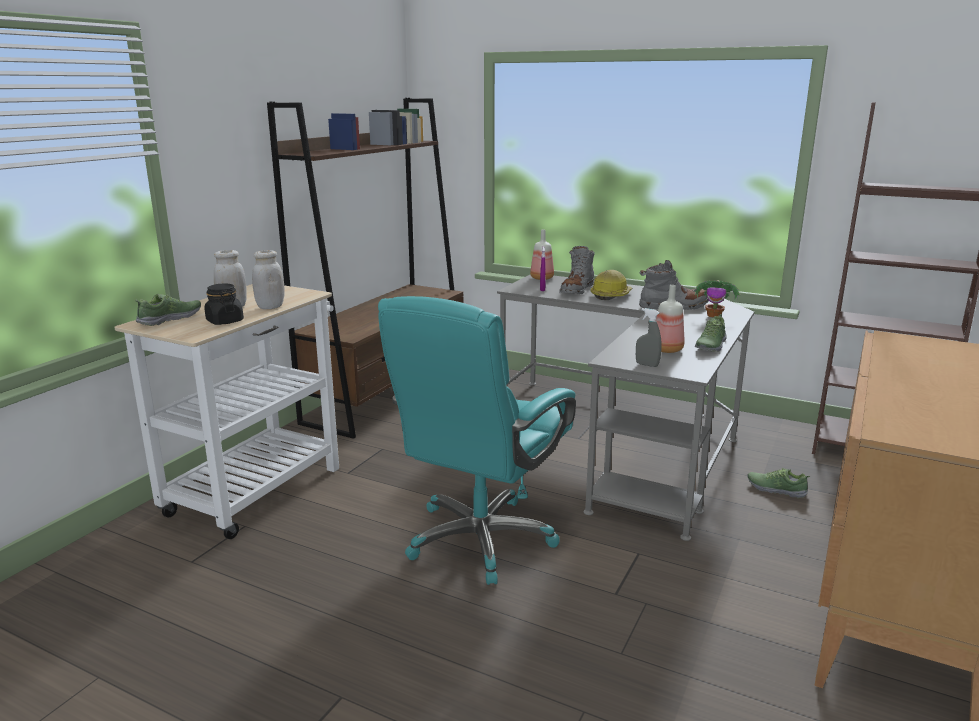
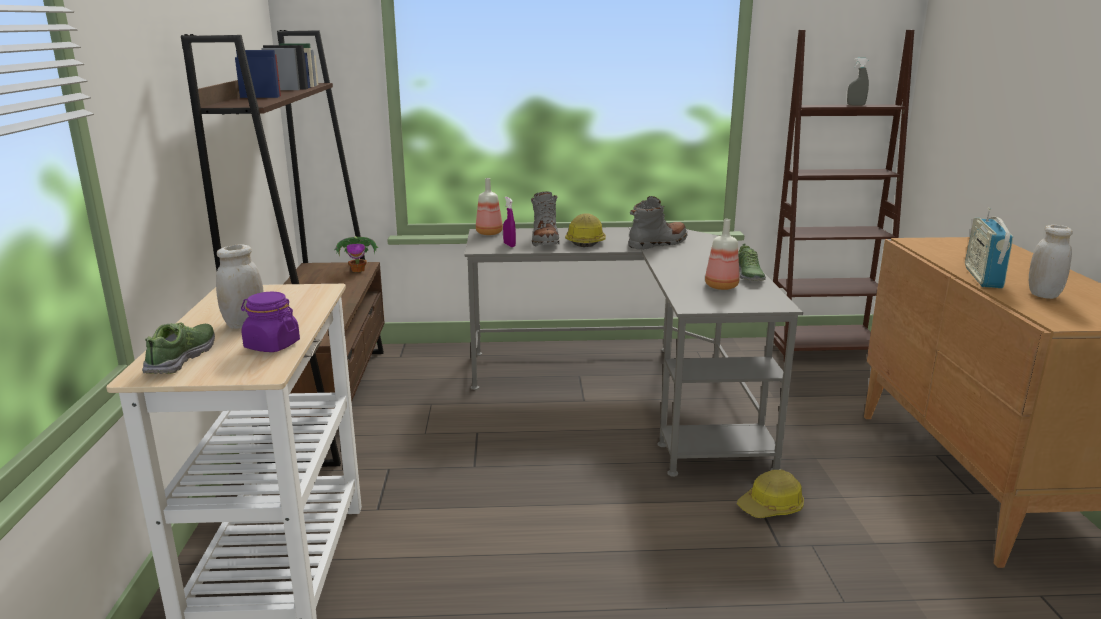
camera: 30 degrees left, 0 degrees up
(224, 321) = (272, 345): black jar -> purple jar
(270, 307) = (299, 315): white jar -> white jar (1043, 295)
(482, 536) = (602, 532): turquoise office chair -> none
(645, 563) = (771, 507): none -> hard hat
(647, 365) = (729, 304): grey spray bottle -> grey spray bottle (856, 105)
(714, 315) = (705, 246): potted plant -> potted plant (358, 270)
(776, 489) = (794, 403): shoe -> none
(896, 380) = (983, 277): none -> radio

